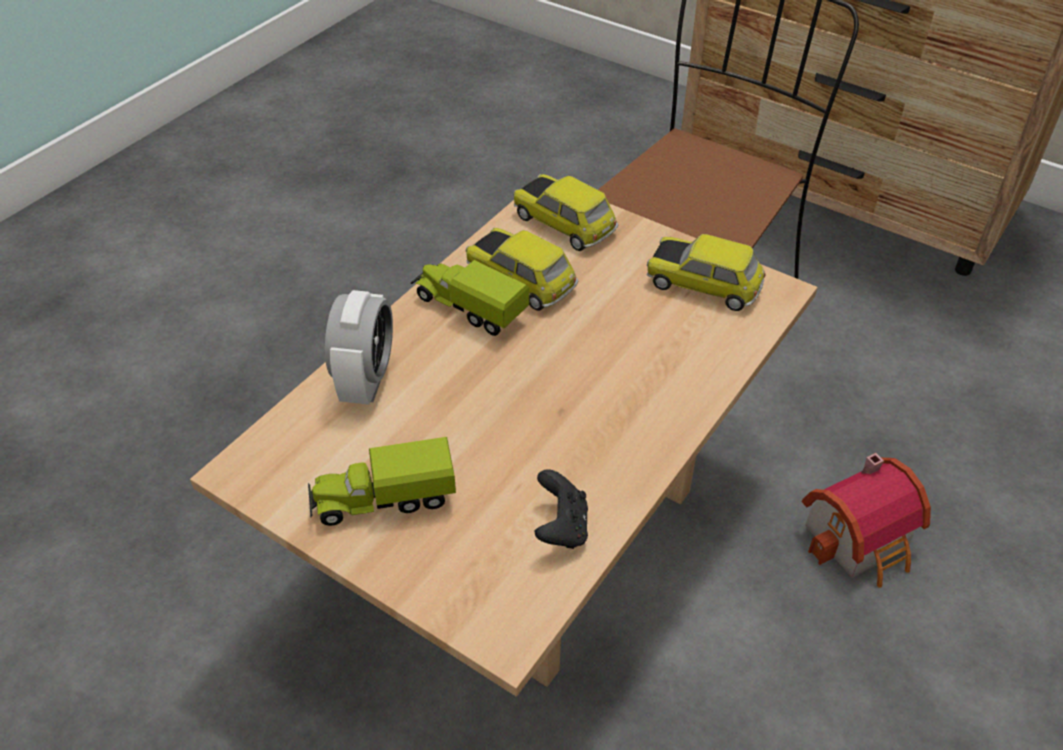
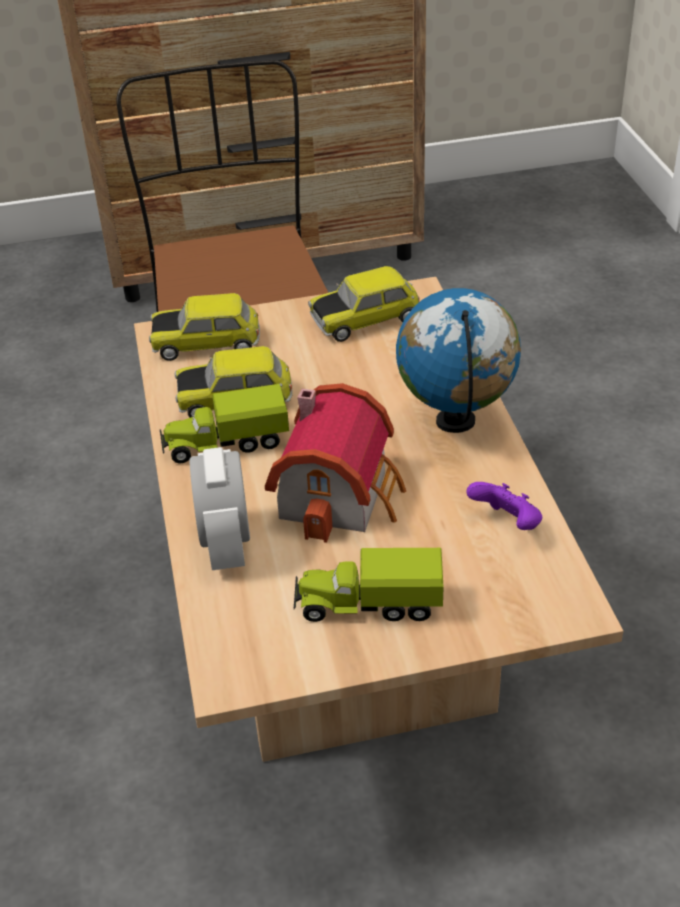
camera: 45 degrees left, 5 degrees down
(366, 380) = (226, 545): alarm clock -> alarm clock turned 150 degrees counterclockwise
(383, 500) = (368, 604): toy truck -> toy truck turned 60 degrees clockwise
(561, 527) = (507, 523): black game controller -> purple game controller
(647, 417) = (456, 422): none -> globe
(862, 540) = (557, 462): toy house -> toy house (341, 494)

